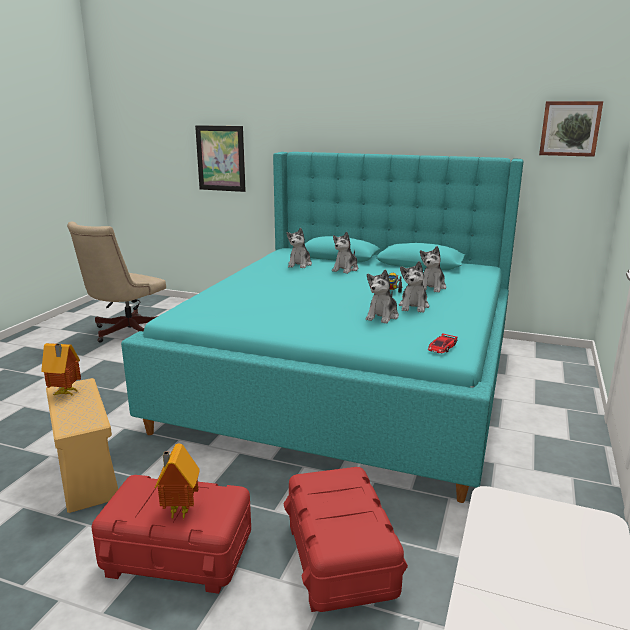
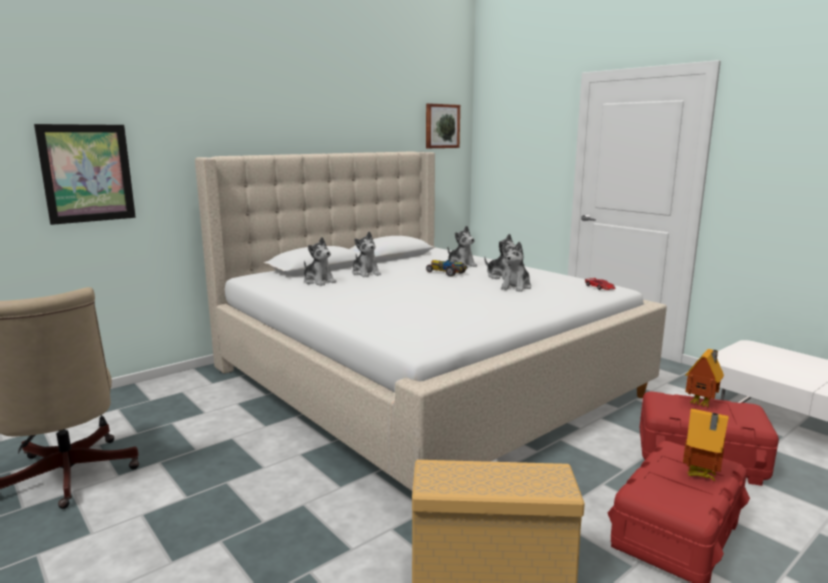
camera: 60 degrees left, 5 degrees down
(65, 394) = (454, 483): toy house -> toy house (702, 404)
(349, 380) = (421, 380): turquoise bed -> beige bed
(382, 316) = (516, 287): plush toy -> plush toy turned 60 degrees clockwise

